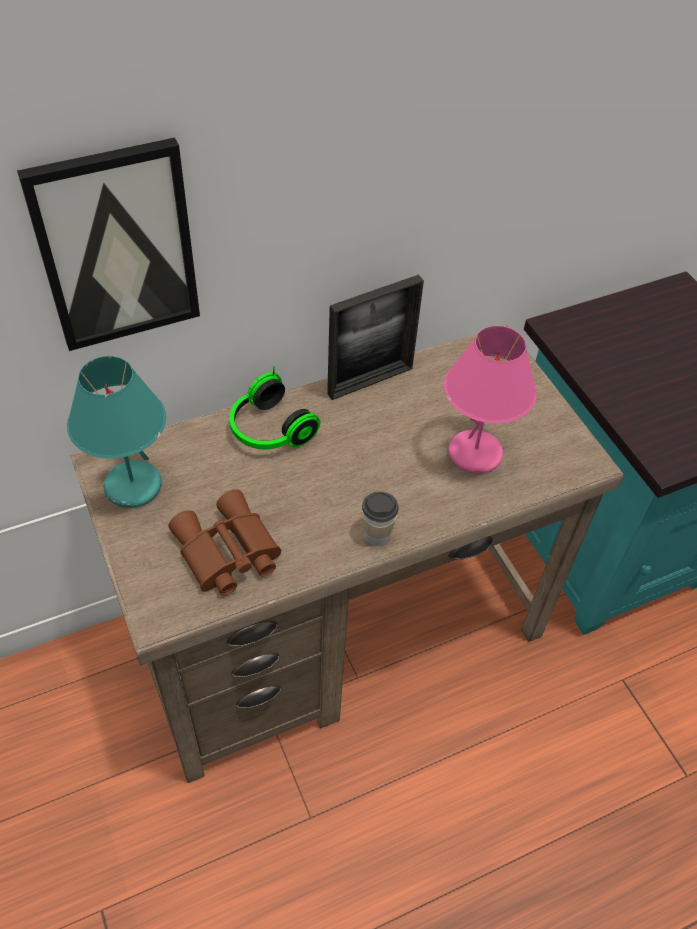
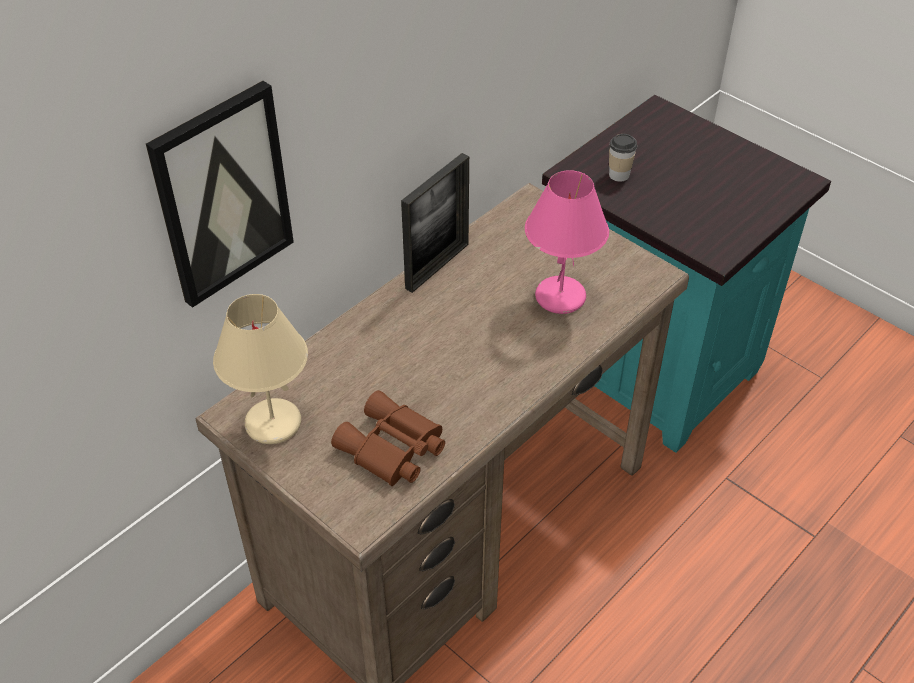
camera: 20 degrees left, 5 degrees down
(132, 487) = (272, 424): turquoise table lamp -> beige table lamp
(268, 430) = (370, 336): headphones -> none
(377, 535) = (514, 390): cup -> cup (619, 175)

